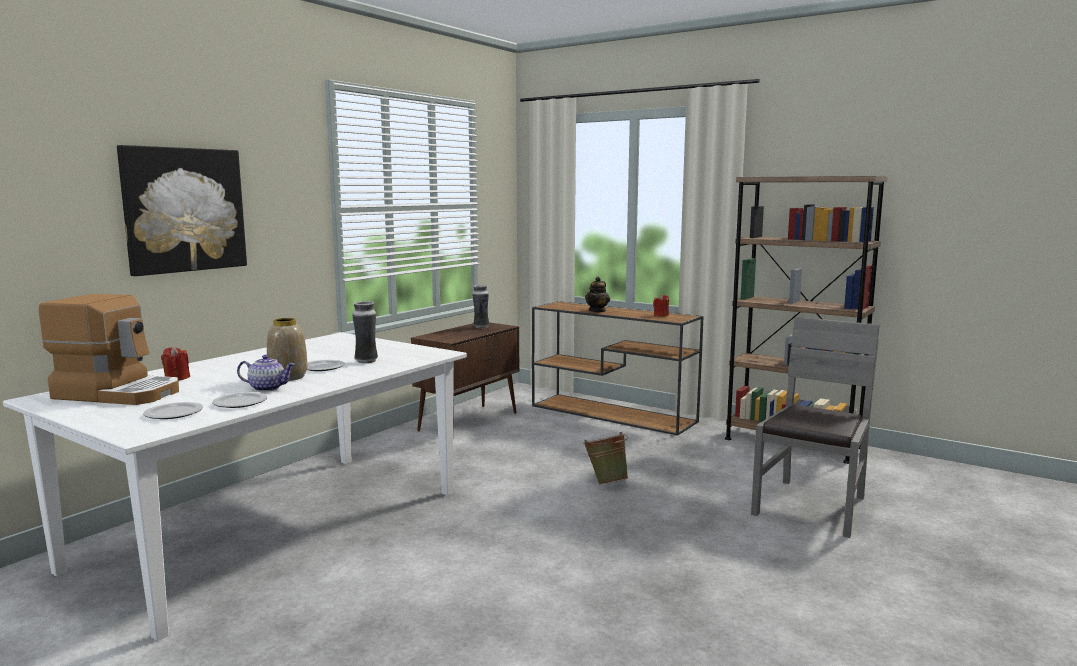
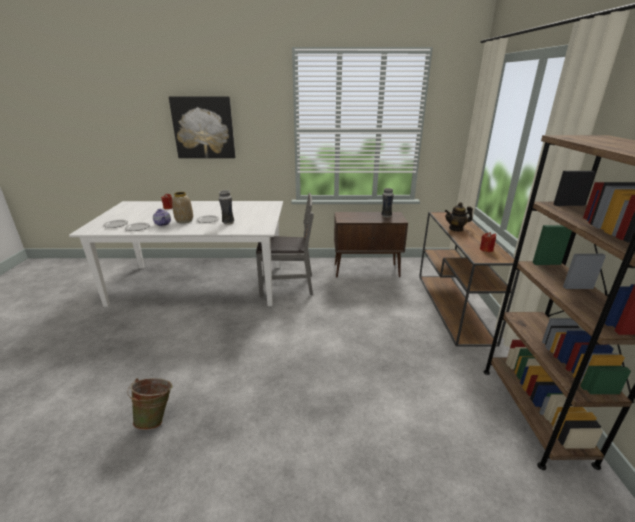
camera: 55 degrees right, 15 degrees up
(119, 393) = (140, 209): coffee machine -> none
(606, 482) = (337, 347): green bucket -> green bucket (156, 418)
(811, 506) = (405, 466): grey chair -> grey chair (286, 285)

